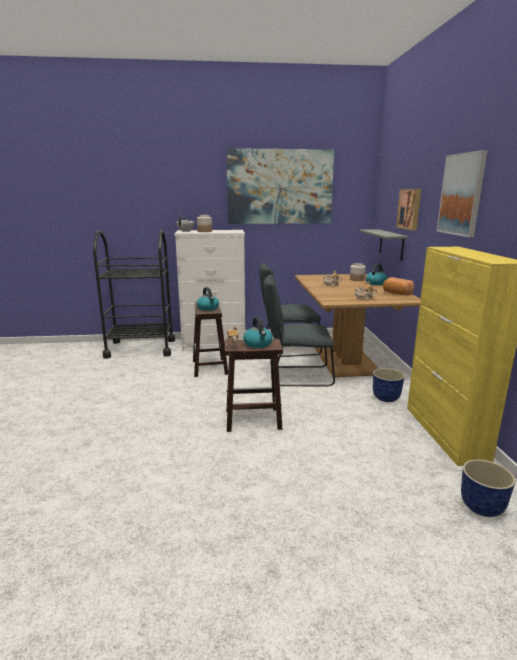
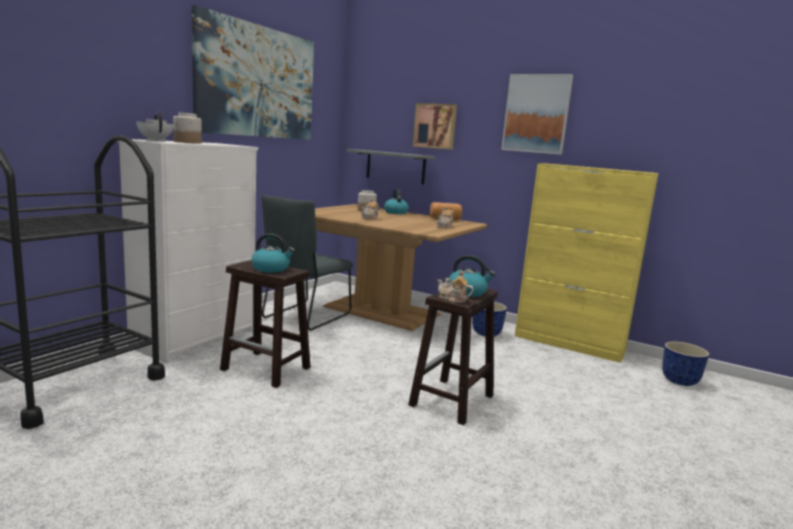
camera: 55 degrees left, 5 degrees down
(296, 376) = (381, 341): grey chair -> none

